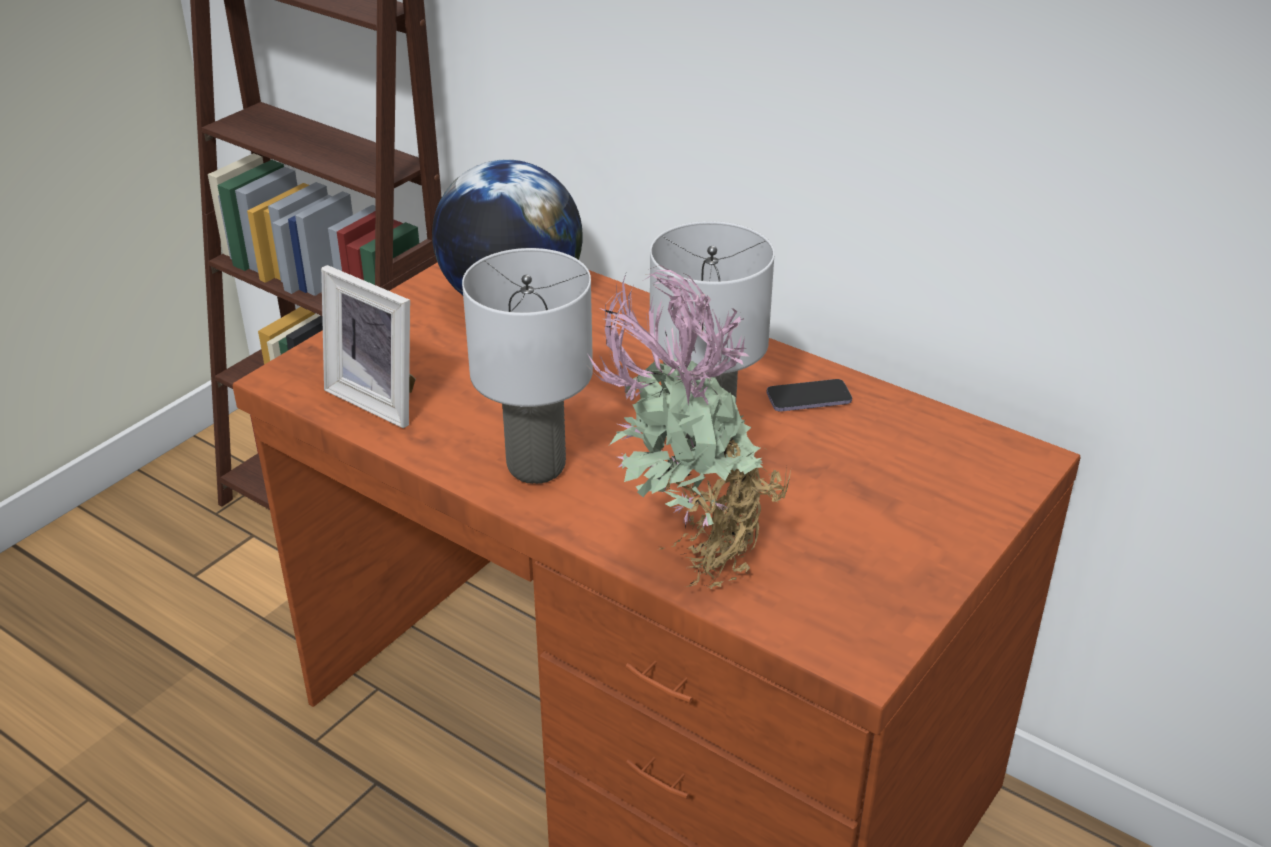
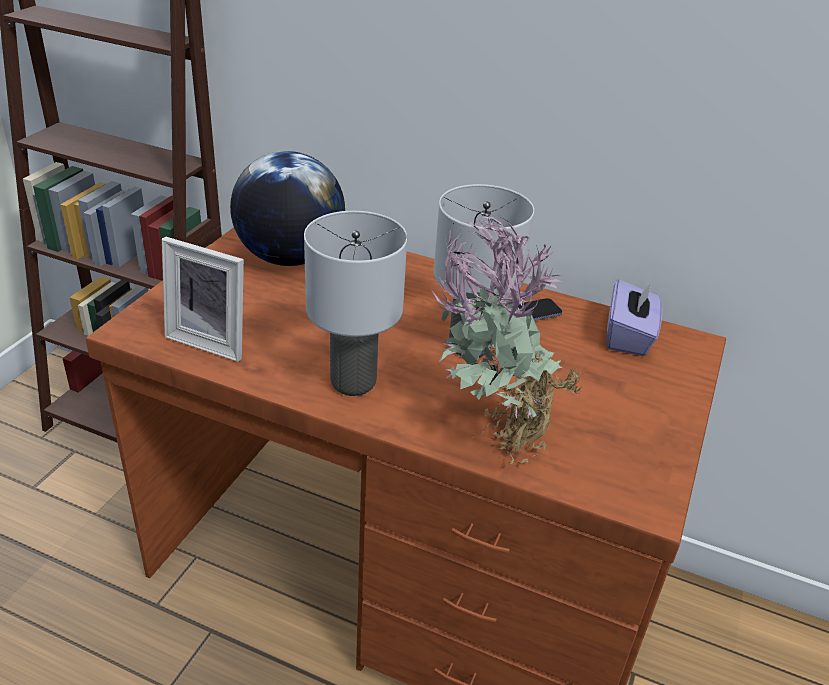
camera: 15 degrees left, 0 degrees up
(935, 441) = (628, 337): none -> purple tissue box

